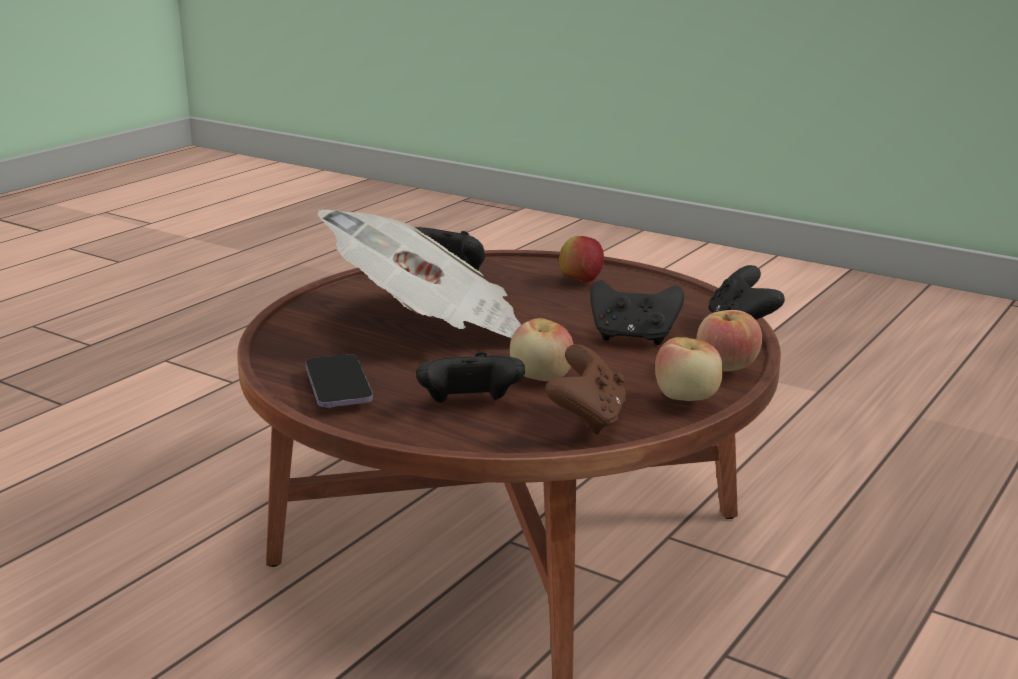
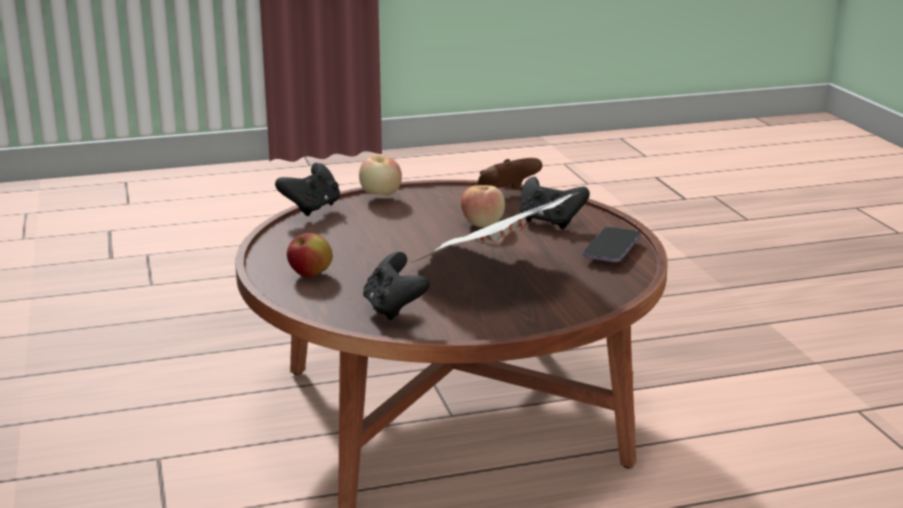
camera: 140 degrees left, 0 degrees up
(633, 338) = (380, 228): black game controller -> none
(687, 398) = (437, 188): apple -> none

